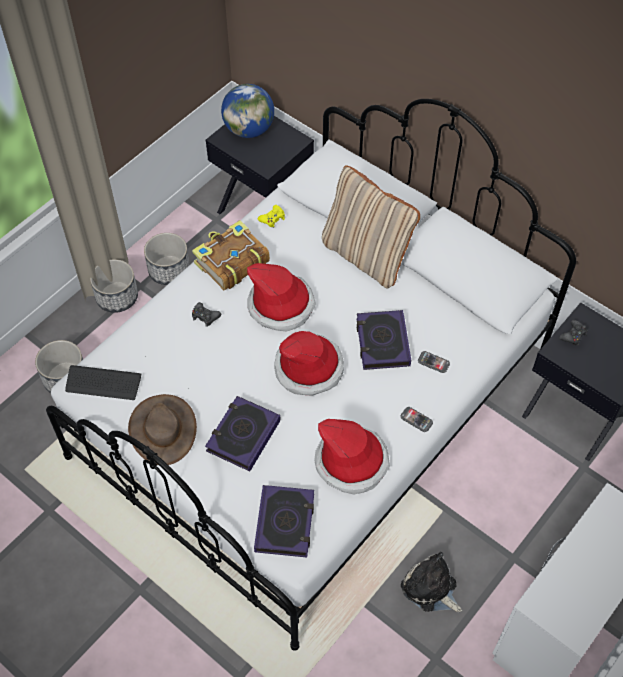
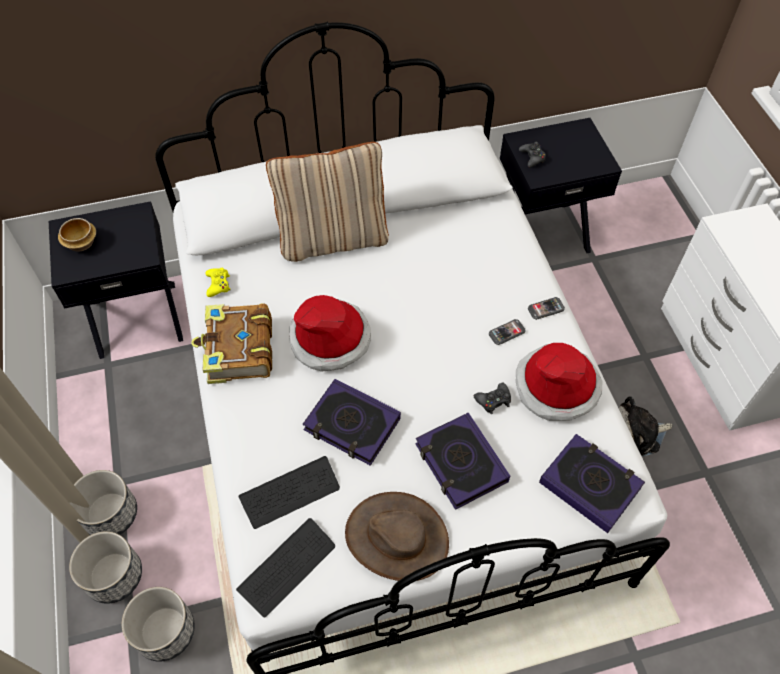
camera: 55 degrees left, 0 degrees up
(152, 354) = (290, 493): none -> keyboard
(169, 270) = (125, 443): planter -> planter (113, 575)
(205, 316) = (285, 413): black game controller -> black game controller (493, 400)
(249, 129) = (81, 243): globe -> bowl
(309, 368) = (423, 358): hat -> none
(382, 343) = (442, 284): book -> book (352, 425)
(433, 362) = (493, 260): phone -> phone (506, 332)

